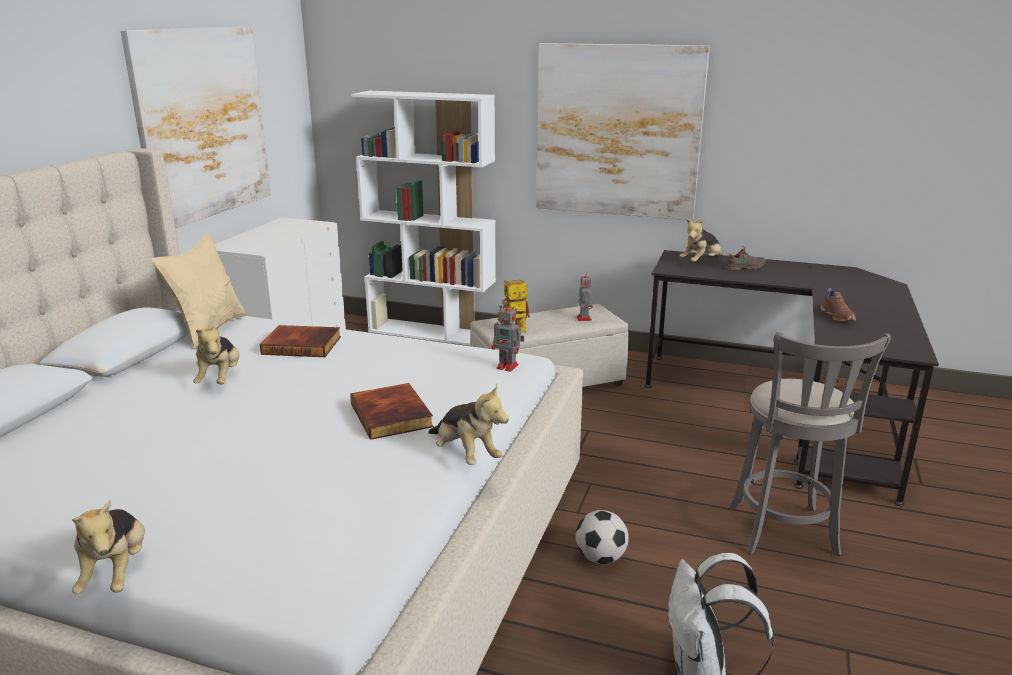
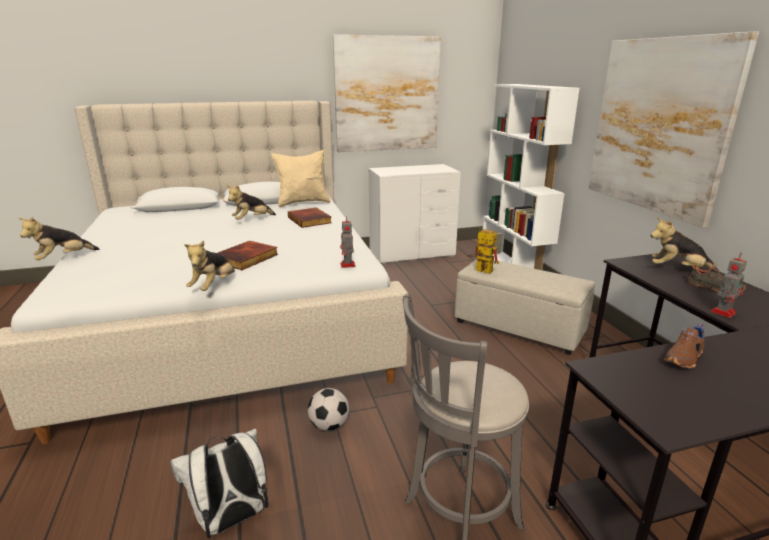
camera: 55 degrees right, 0 degrees up
(584, 318) = (550, 283): toy robot -> toy robot (723, 312)

